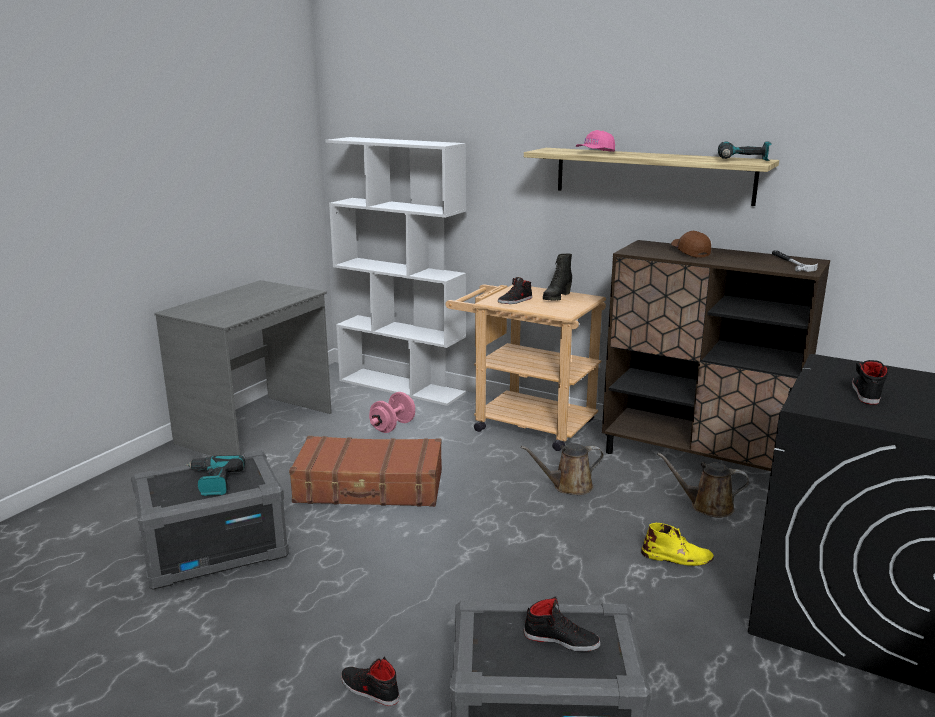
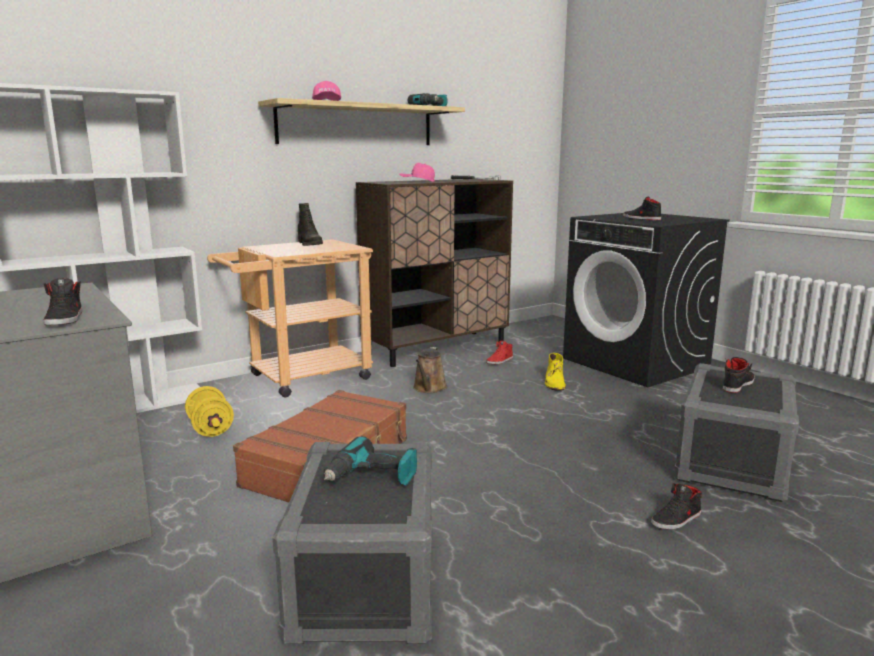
camera: 65 degrees left, 5 degrees down
(393, 426) = (210, 429): pink dumbbell -> yellow dumbbell
(515, 301) = (295, 250): black shoe -> black shoe (65, 319)
(677, 557) = (554, 382): yellow boot -> yellow boot turned 150 degrees clockwise
(690, 253) = (417, 181): brown cap -> pink cap
(707, 506) = (500, 361): brown watering can -> red shoe

